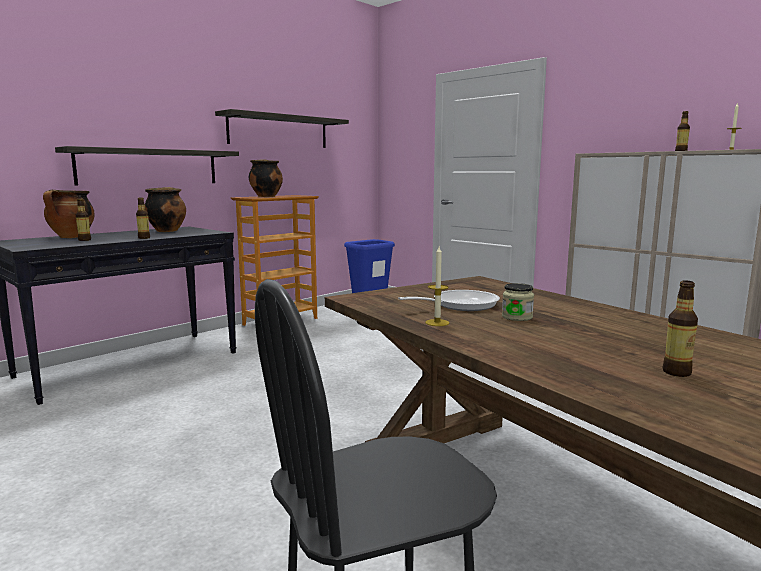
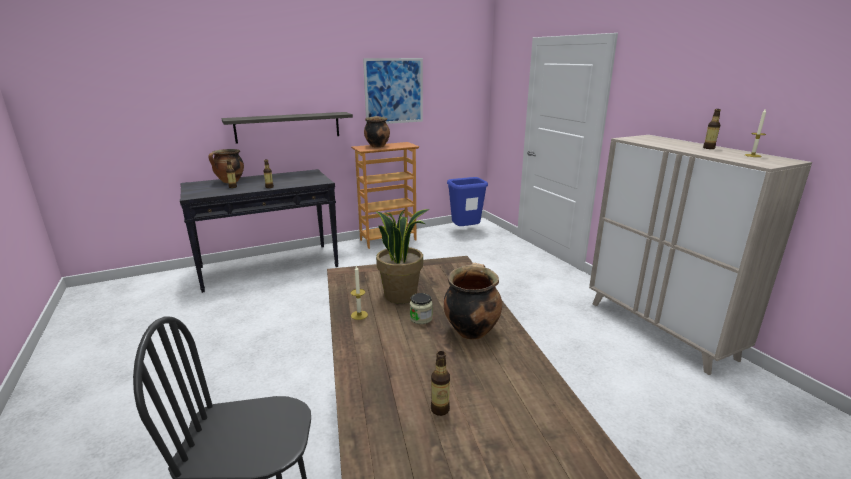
camera: 20 degrees right, 10 degrees up
(167, 231) = (295, 176): cooking pot -> cooking pot (471, 330)
(279, 131) = (394, 91): shelf -> picture
(459, 305) = (401, 295): frying pan -> potted plant

